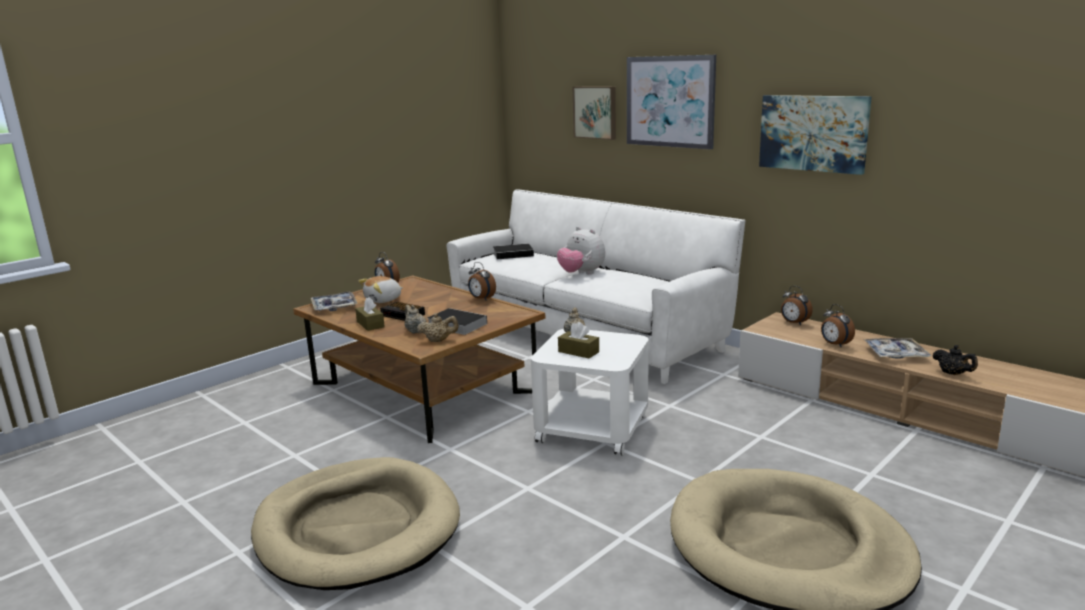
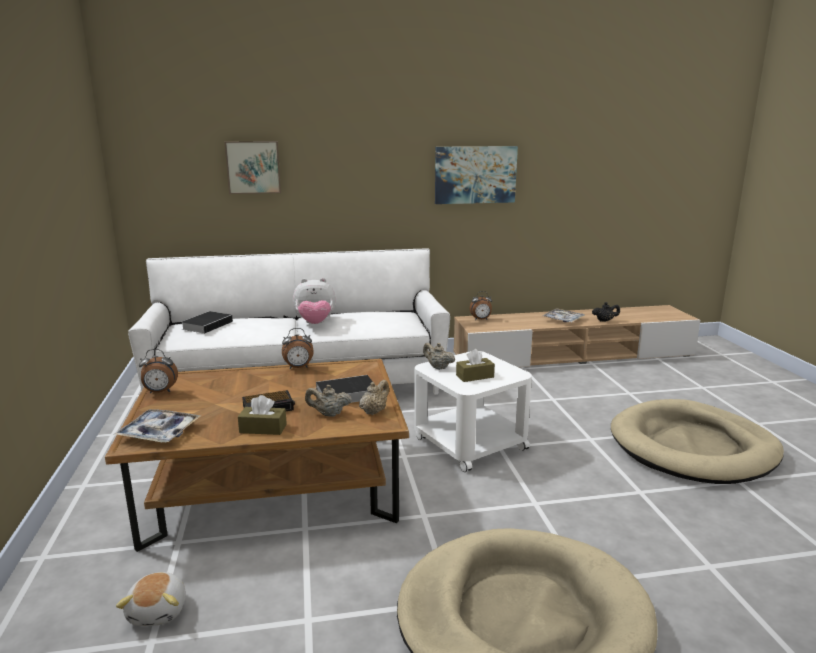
camera: 55 degrees left, 0 degrees up
(383, 300) = (198, 404): plush toy -> plush toy (159, 611)
(670, 101) = (342, 154): picture -> none
(834, 344) = (529, 324): alarm clock -> none

